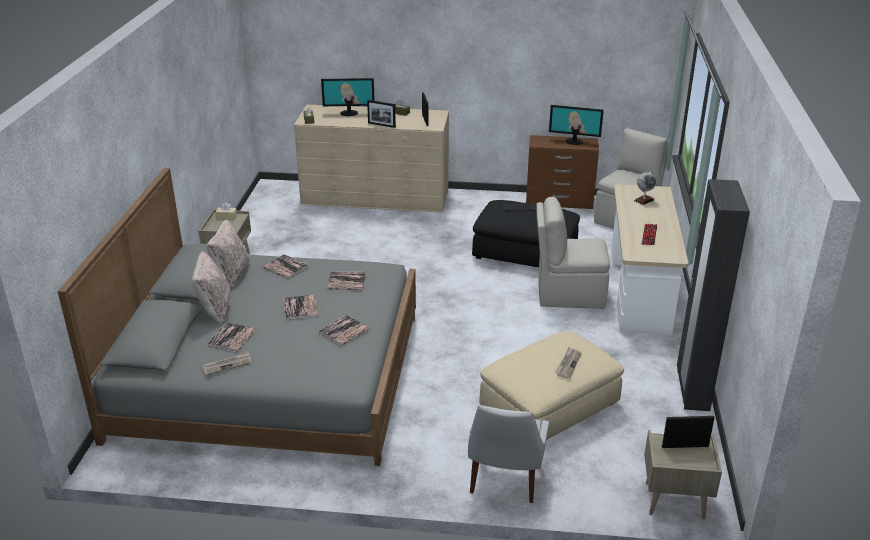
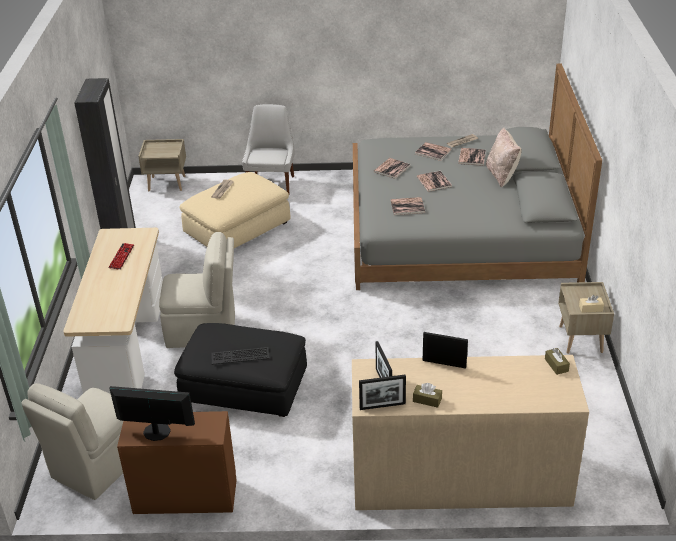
camera: 175 degrees right, 5 degrees up
(231, 275) = (512, 204): beige pillow -> none
(286, 267) = (468, 214): book -> book (433, 152)
(349, 113) = (506, 391): monitor -> none
(644, 200) = (105, 305): globe -> none
(685, 446) = (159, 152): picture frame -> picture frame (382, 406)

